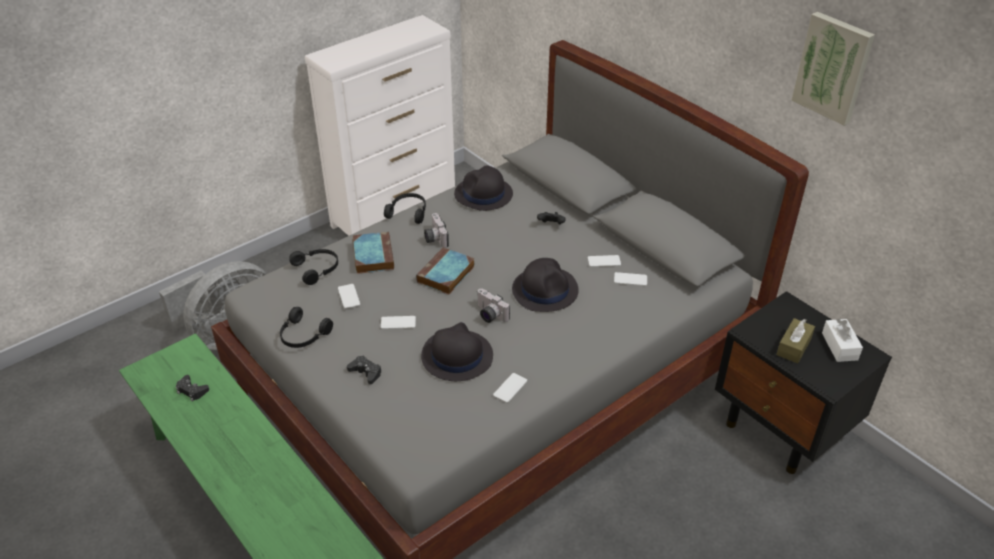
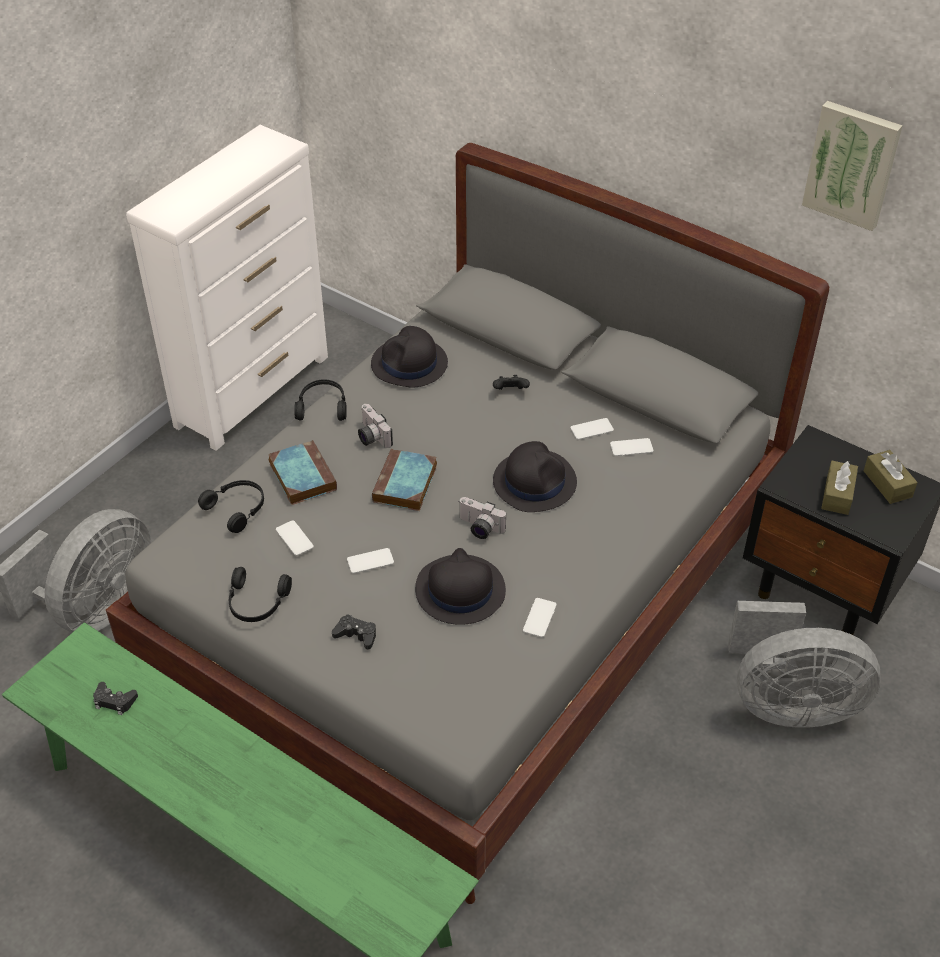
camera: 15 degrees left, 5 degrees up
(725, 512) = (788, 703): none -> grey fan
(839, 346) = (887, 484): white tissue box -> brown tissue box

